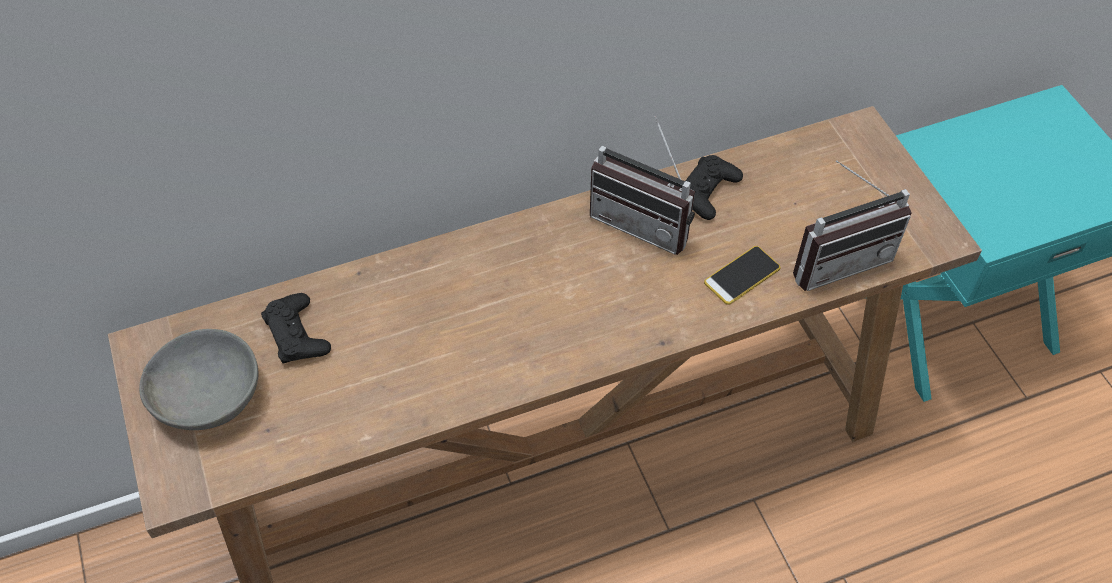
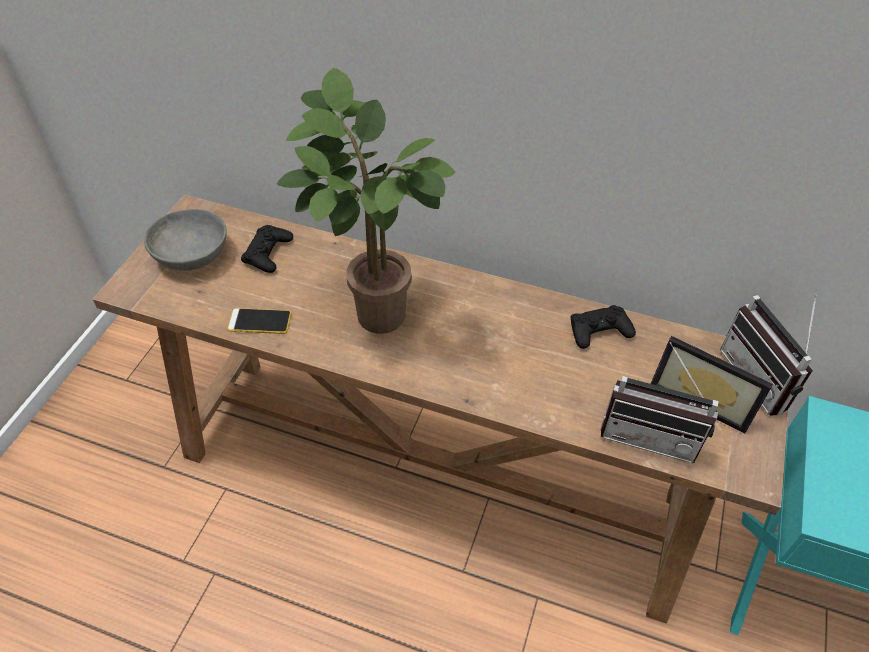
camera: 40 degrees right, 5 degrees down
(485, 323) = (372, 315): none -> potted plant
(645, 221) = (536, 322): radio -> radio (762, 378)
(742, 275) = (566, 397): phone -> phone (259, 322)
(845, 195) = (703, 396): none -> picture frame

